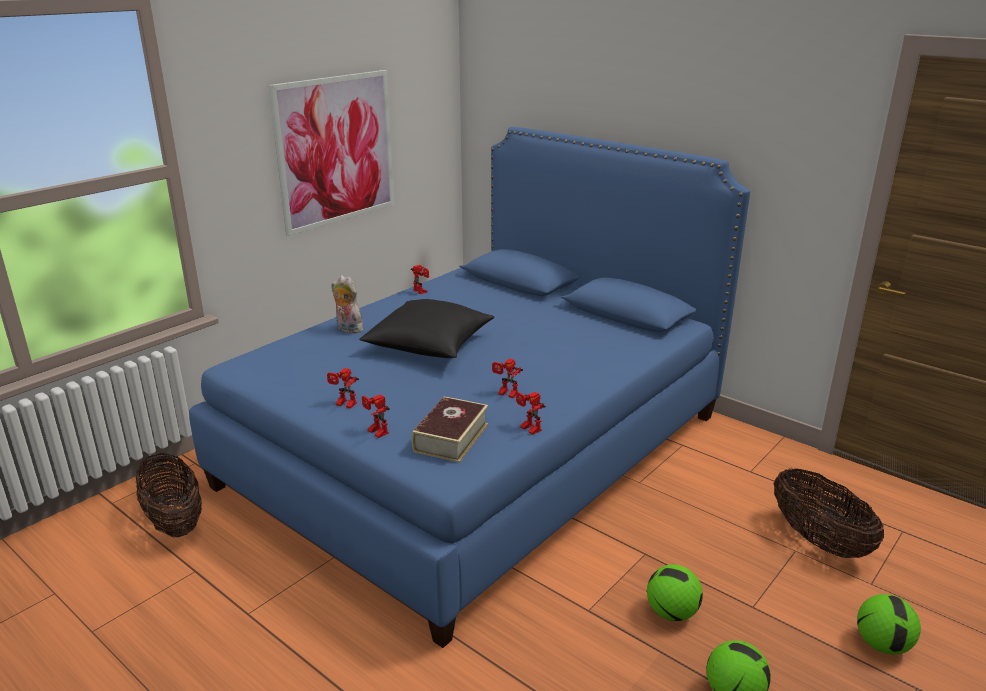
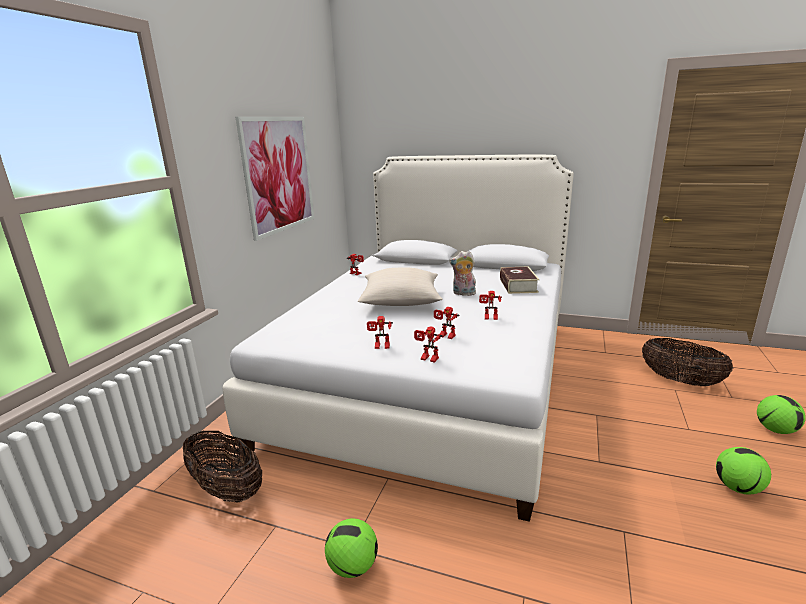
camera: 20 degrees left, 5 degrees down
(347, 329) = (328, 302): plush toy -> plush toy (463, 294)
(429, 345) = (401, 301): black pillow -> beige pillow
(451, 437) = (487, 351): book -> book (518, 286)
(479, 449) = (430, 377): blue bed -> white bed
(527, 429) = (531, 335): toy robot -> toy robot (445, 336)
(671, 612) = (649, 447): football -> football (352, 566)

